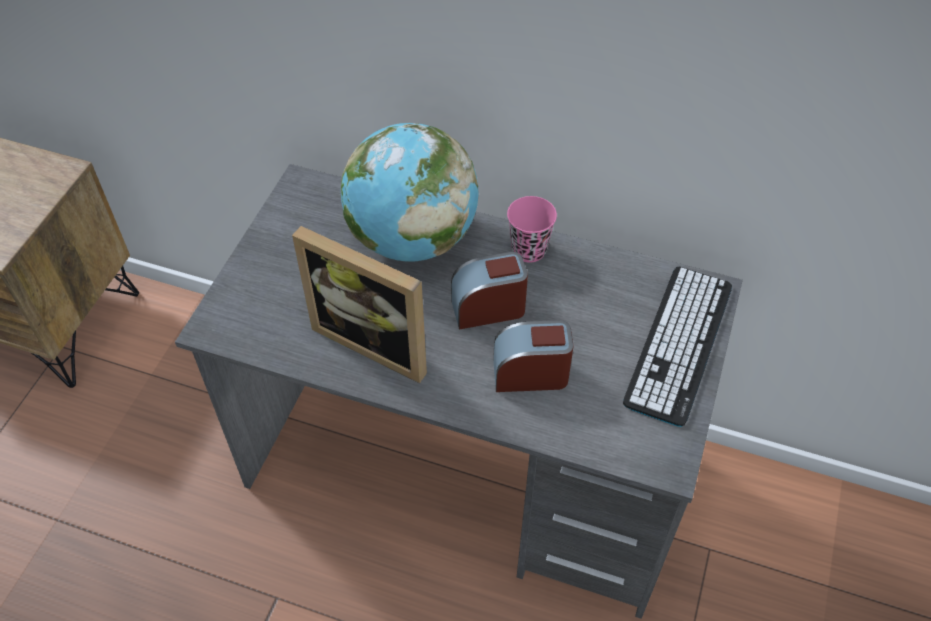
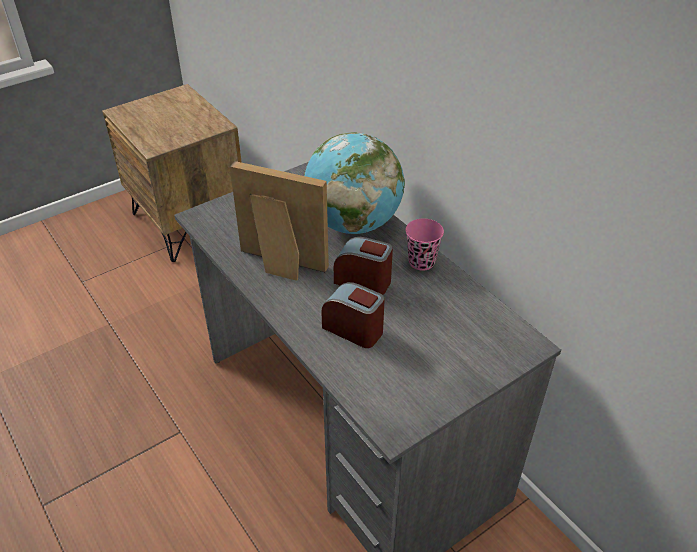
camera: 35 degrees right, 10 degrees down
(377, 340) = (279, 265): picture frame -> picture frame turned 135 degrees clockwise
(679, 343) = (473, 364): keyboard -> none

